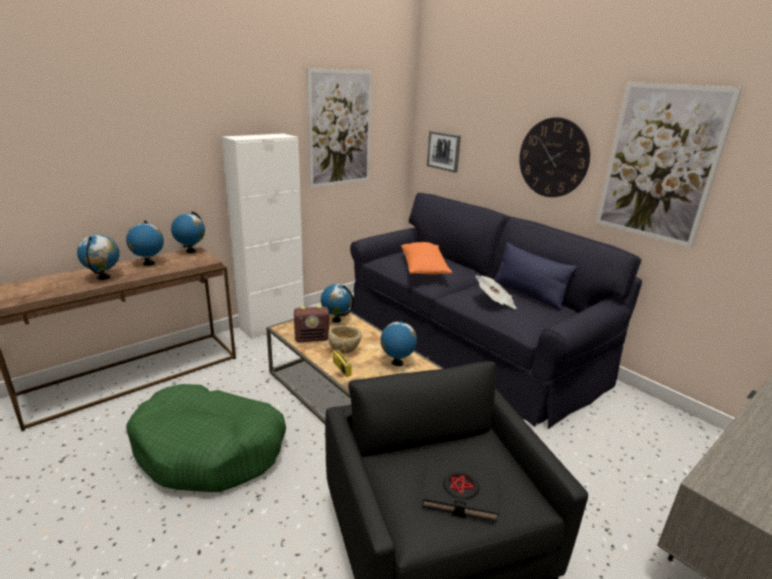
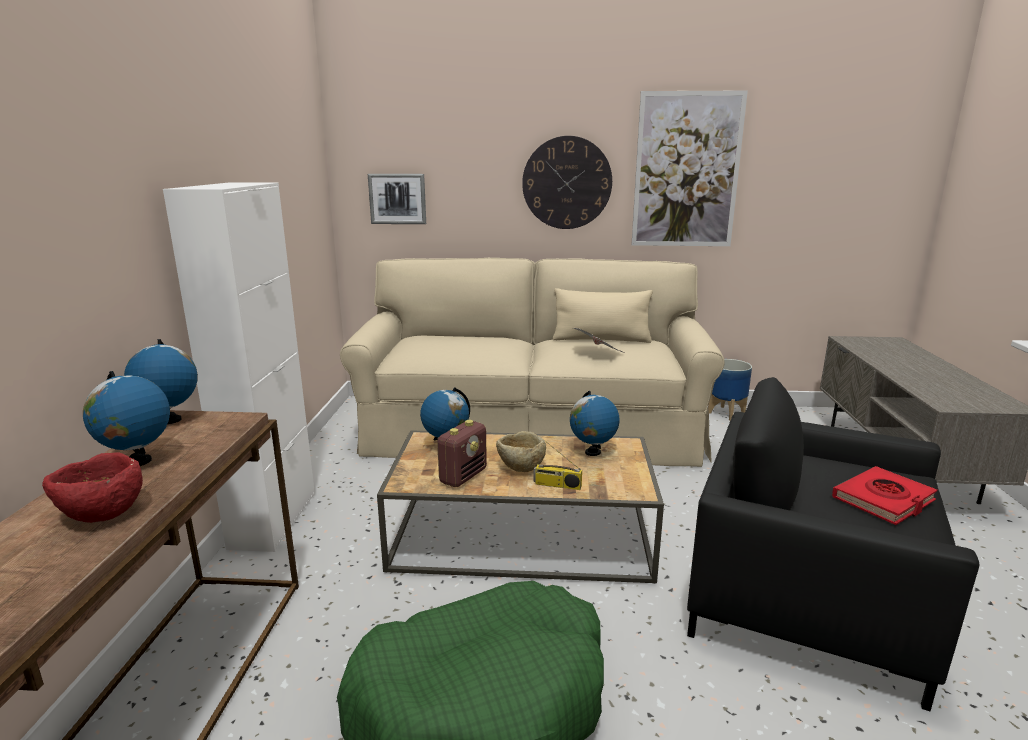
camera: 45 degrees left, 5 degrees down
(104, 277) = (102, 515): globe -> red bowl
(340, 129) = (275, 175): picture -> none
(424, 269) = (470, 350): orange pillow -> none
(460, 493) = (883, 500): black book -> red book
(466, 342) = (530, 429): black sofa -> beige sofa
(528, 294) = (601, 339): blue pillow -> beige pillow
(645, 406) = (726, 413): none -> planter

